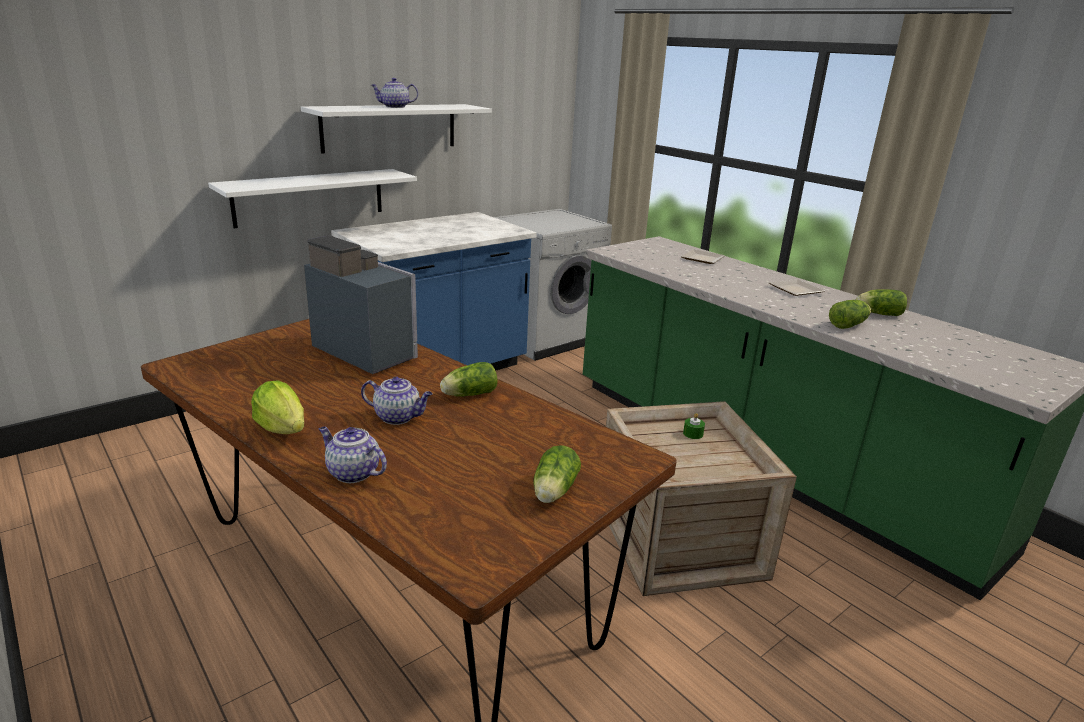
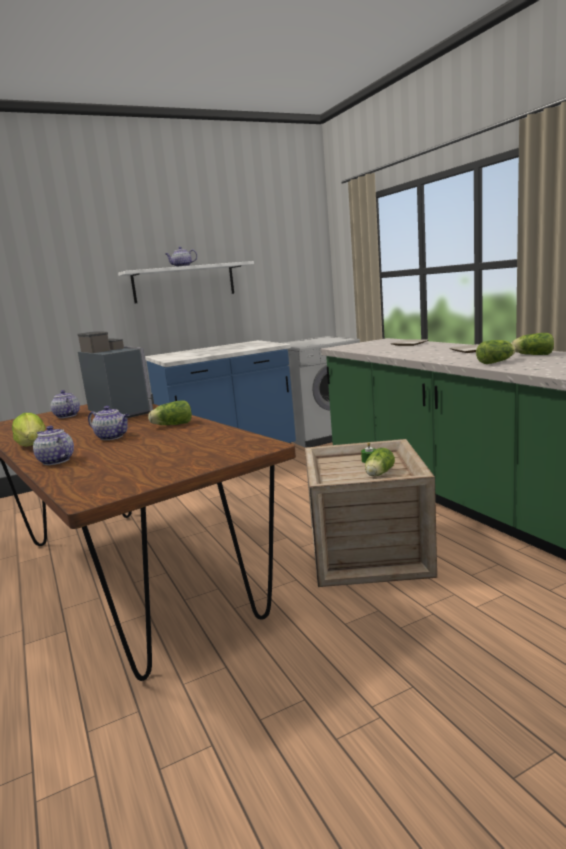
camera: 15 degrees right, 10 degrees down
(280, 353) = (66, 416): none -> teapot
(310, 197) = (128, 334): white shelf -> none
(553, 492) = (182, 463): lettuce -> lettuce (378, 474)

